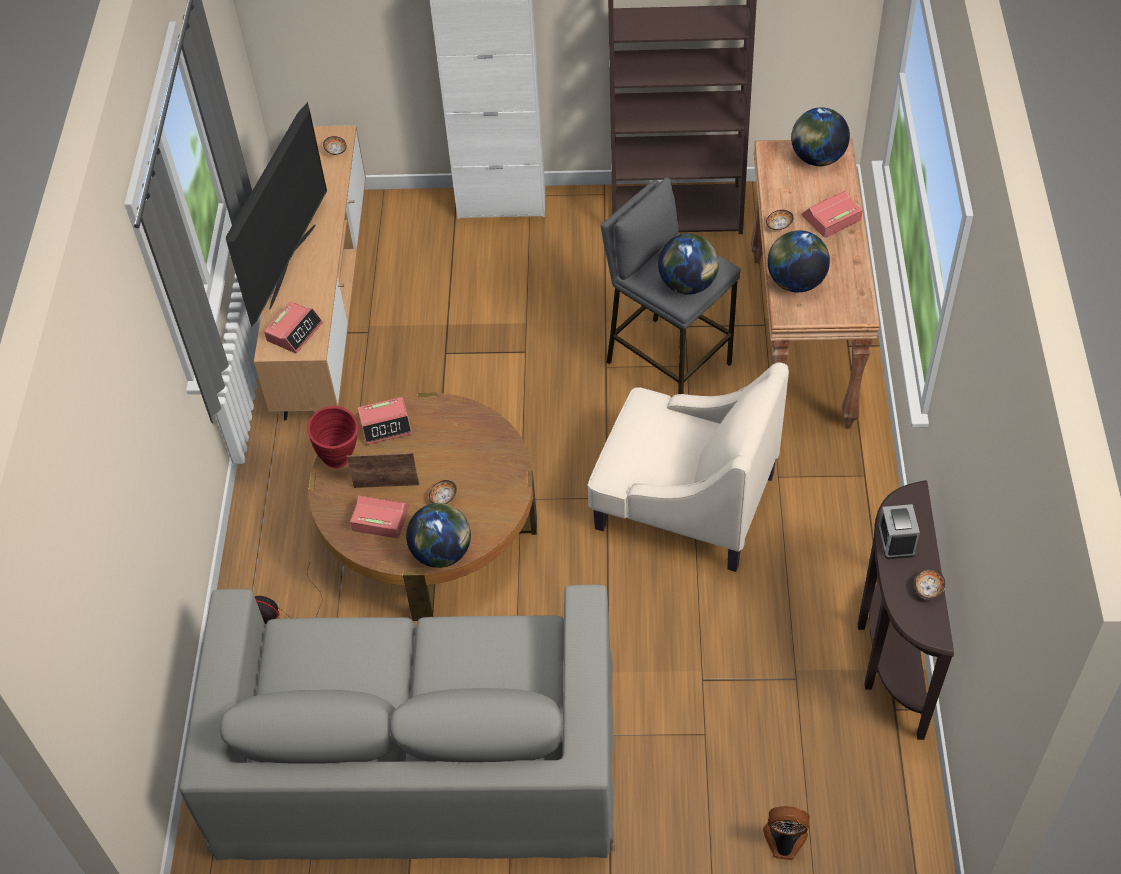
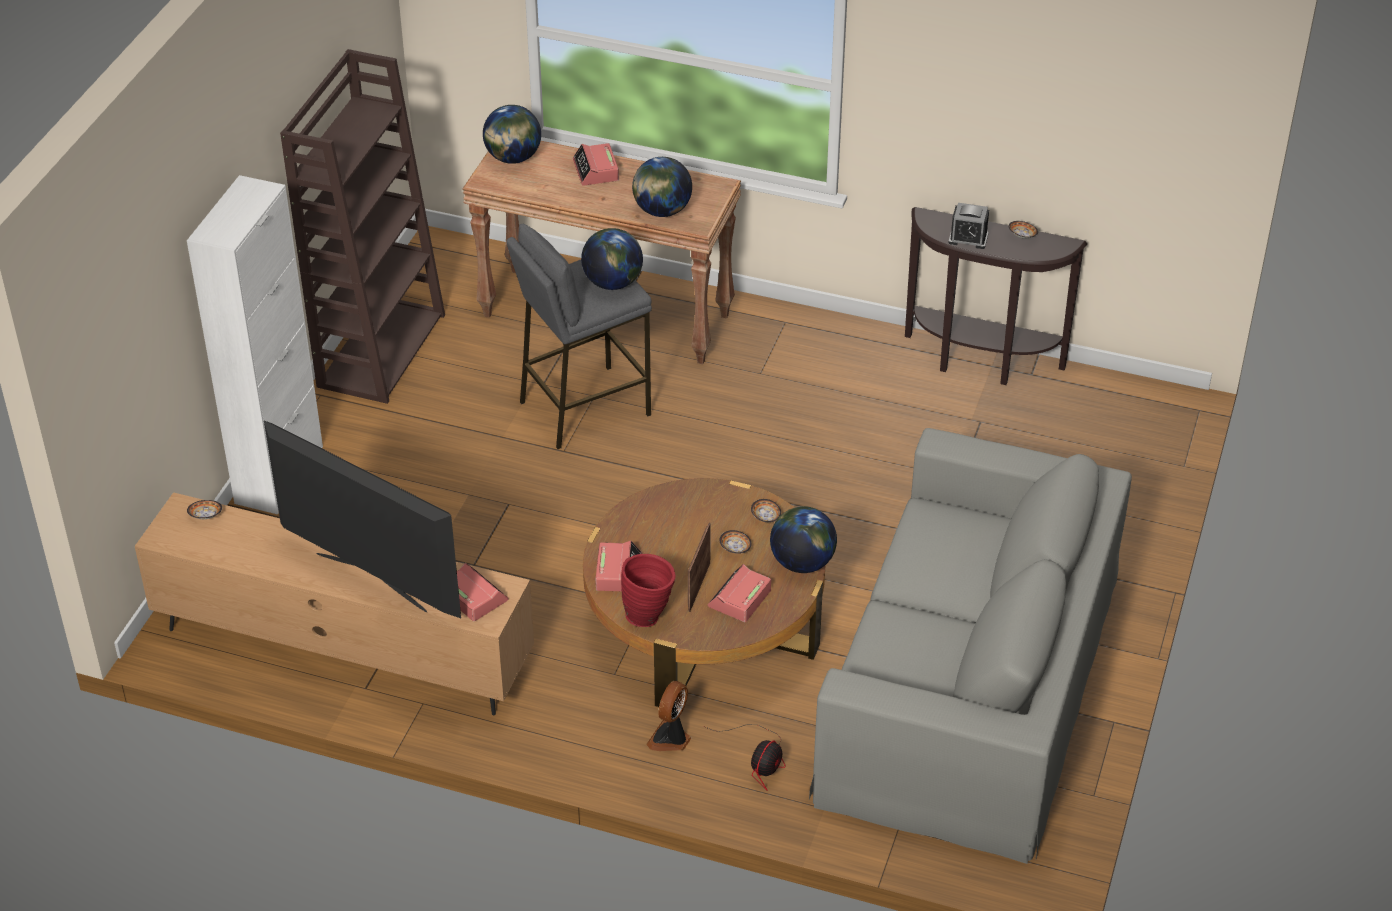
camera: 75 degrees left, 10 degrees down
(683, 501) = (758, 440): beige armchair -> none
(779, 226) = (586, 202): bowl -> bowl (765, 517)
(784, 842) = (1134, 471): fan -> fan (671, 738)

